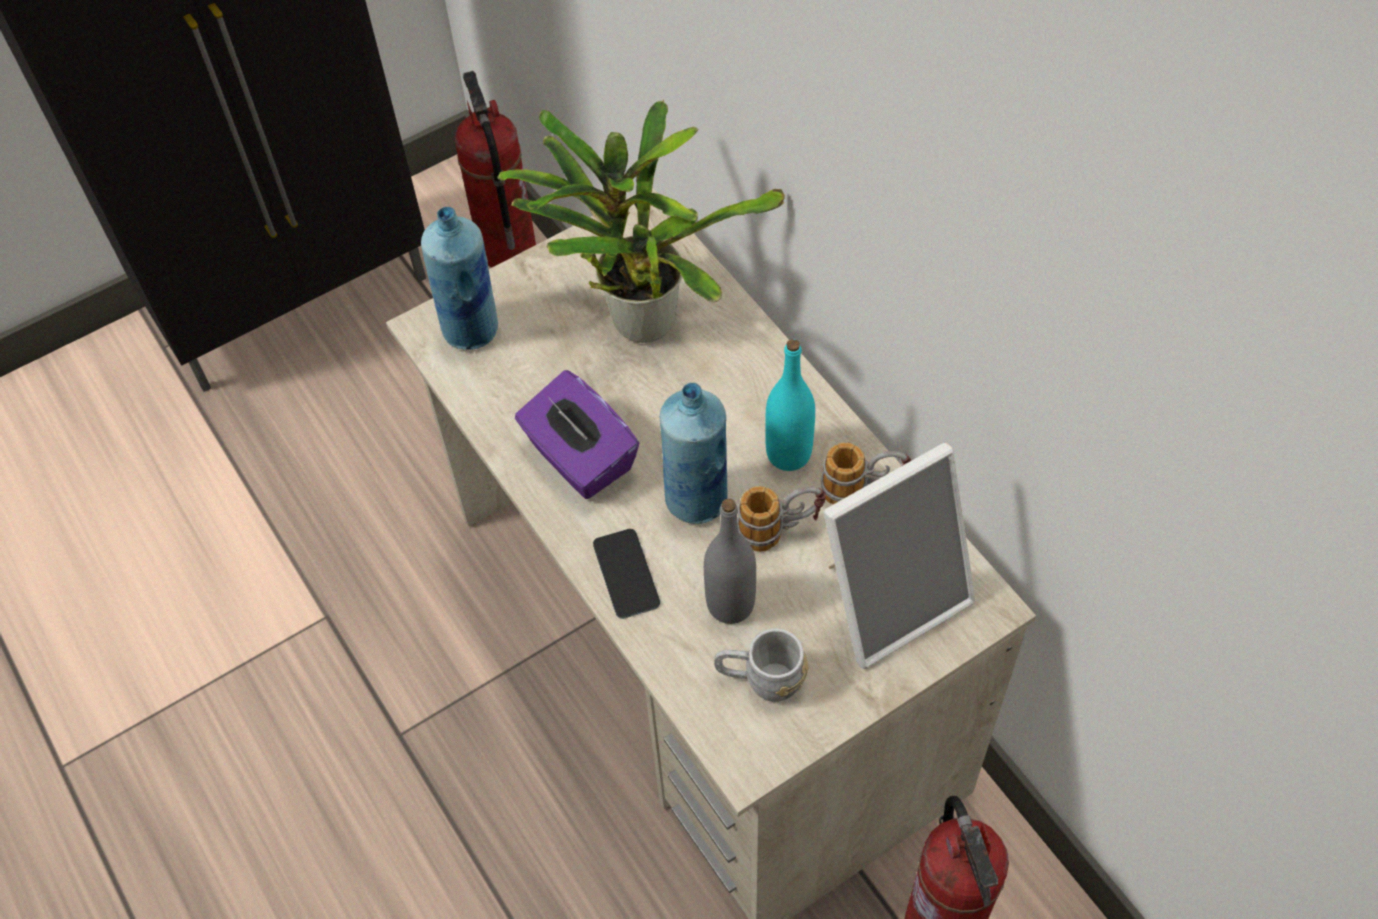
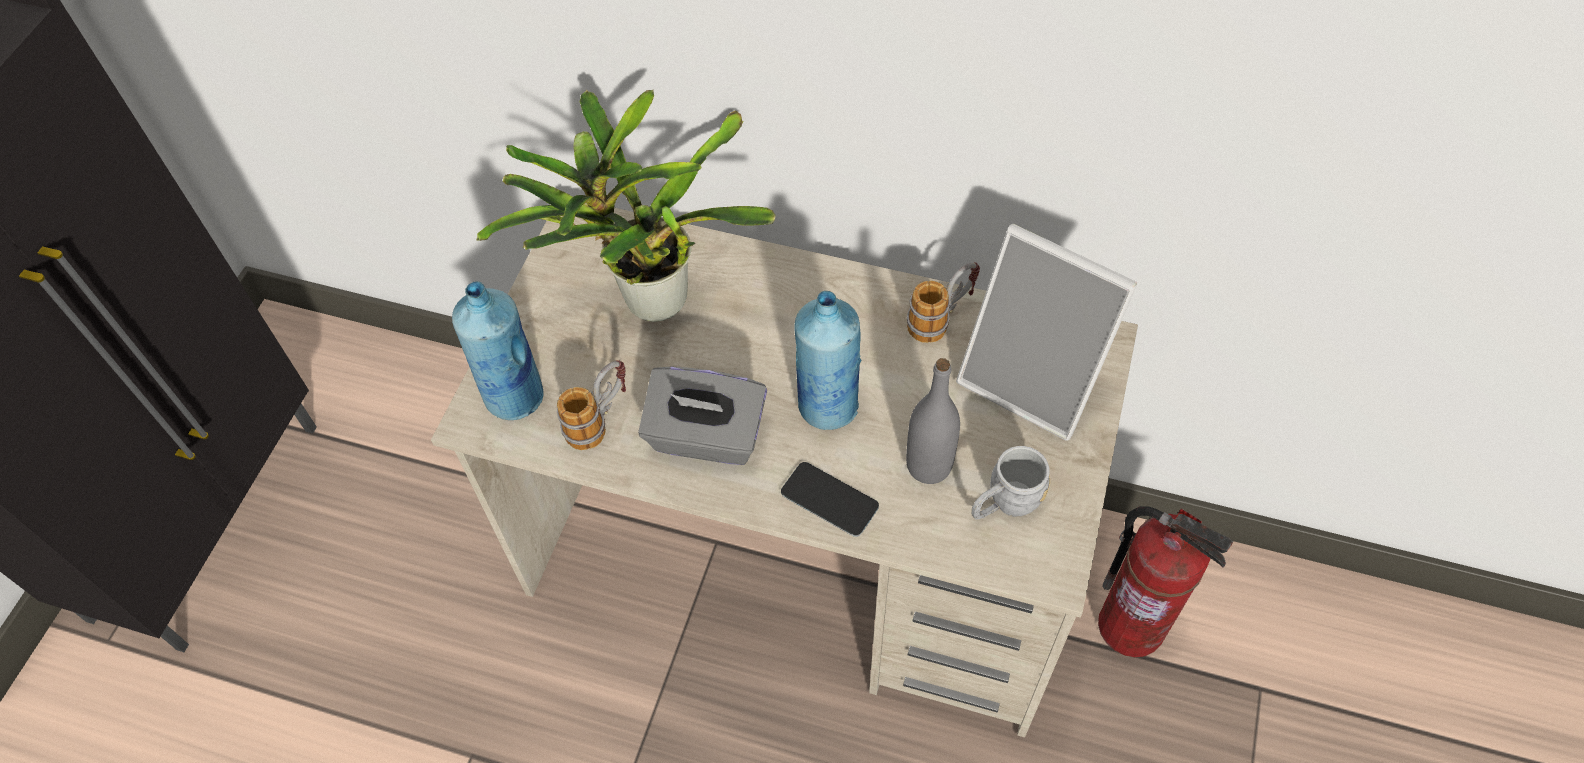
camera: 40 degrees left, 0 degrees up
(506, 249) = (369, 361): fire extinguisher -> none
(579, 458) = (706, 437): purple tissue box -> grey tissue box
(780, 531) = (911, 387): mug -> mug (600, 420)
(788, 454) = (863, 327): turquoise bottle -> none
(890, 598) = (1034, 380): picture frame -> picture frame turned 105 degrees clockwise

